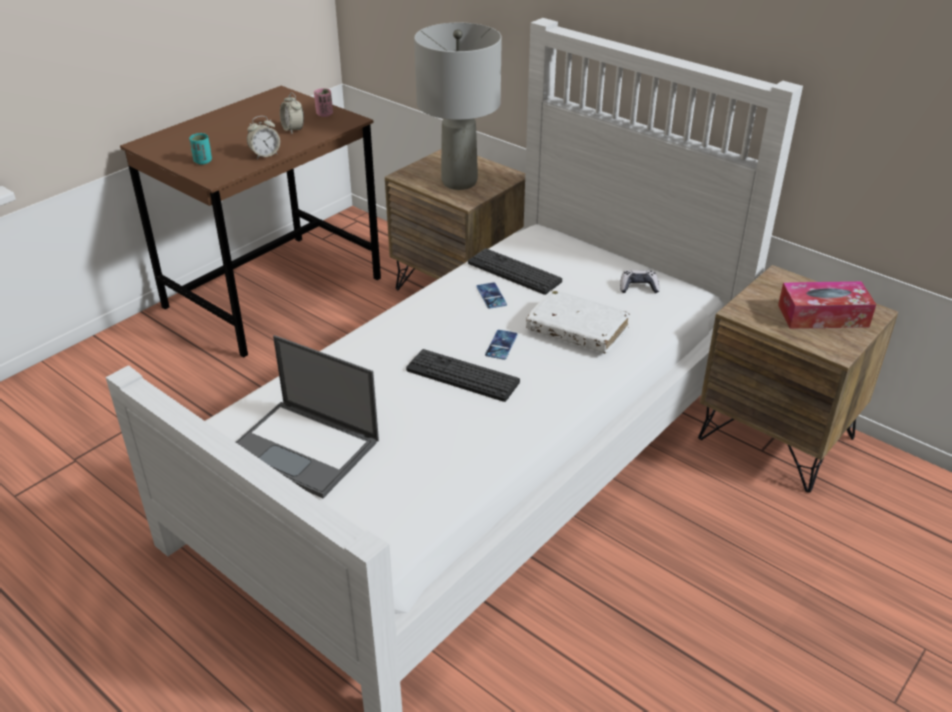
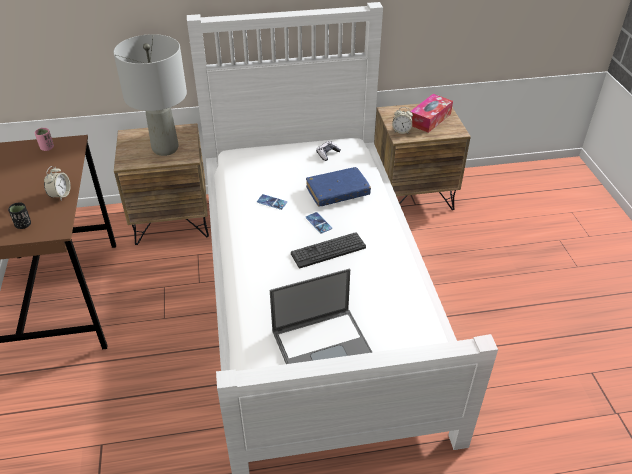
camera: 50 degrees left, 5 degrees up
(203, 161) = (23, 225): turquoise cup -> black cup
(293, 130) = (46, 169): alarm clock -> alarm clock (401, 131)
(514, 272) = (261, 183): keyboard -> none
(577, 330) = (337, 192): white book -> blue book

